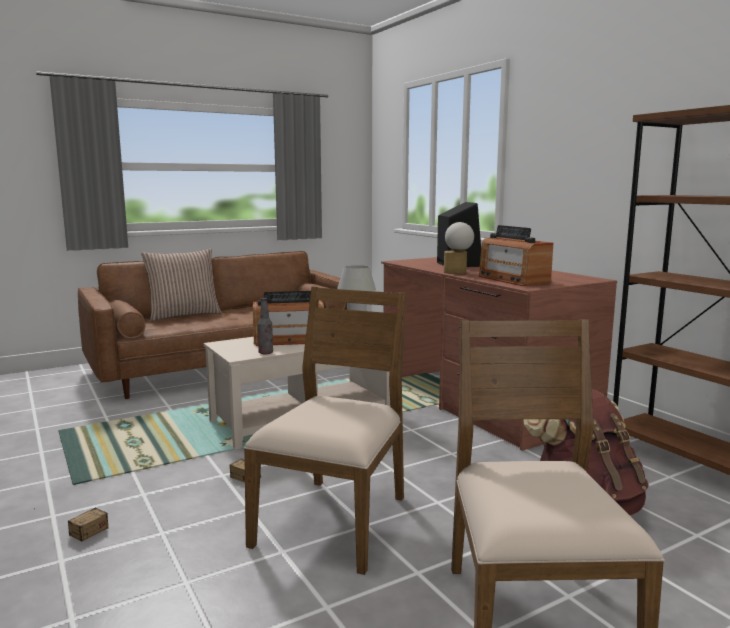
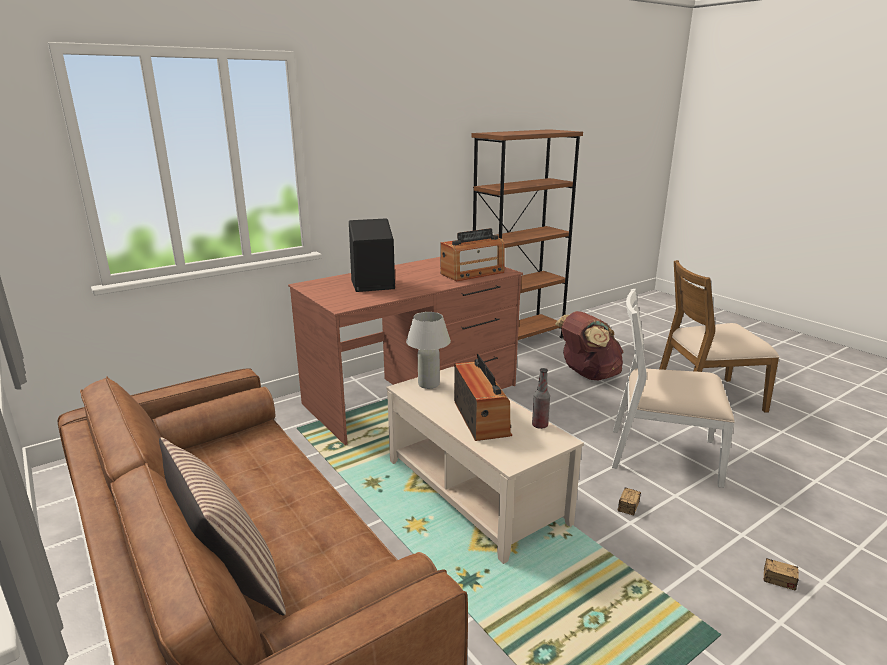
camera: 95 degrees left, 10 degrees up
(334, 520) = (662, 454): brown chair -> white chair
(457, 273) = (435, 286): table lamp -> none

